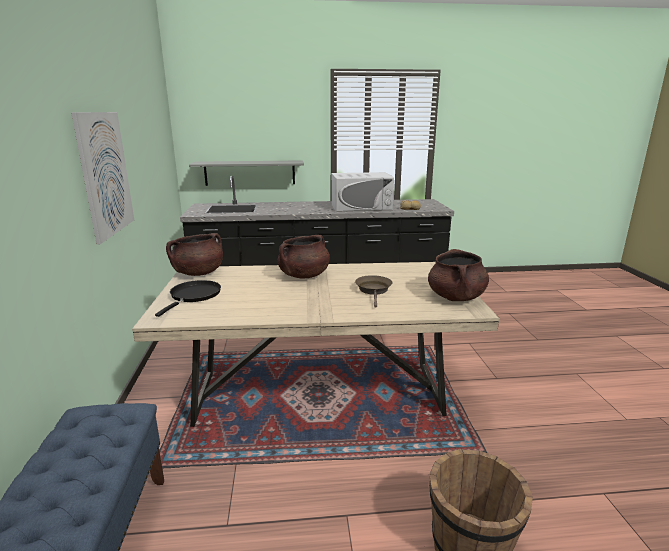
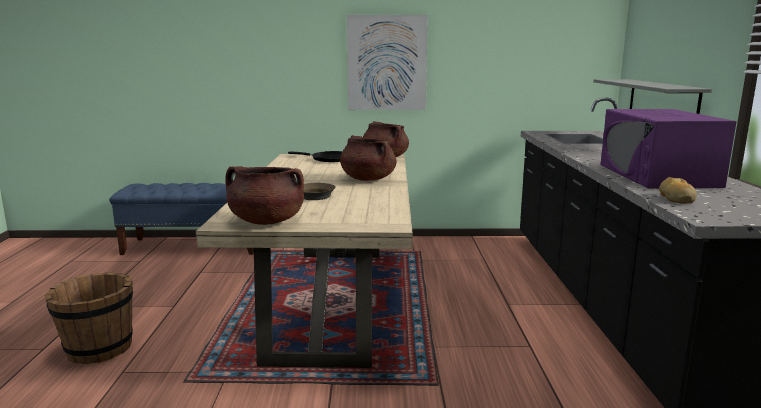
camera: 95 degrees right, 5 degrees down
(361, 207) = (657, 175): white microwave -> purple microwave

